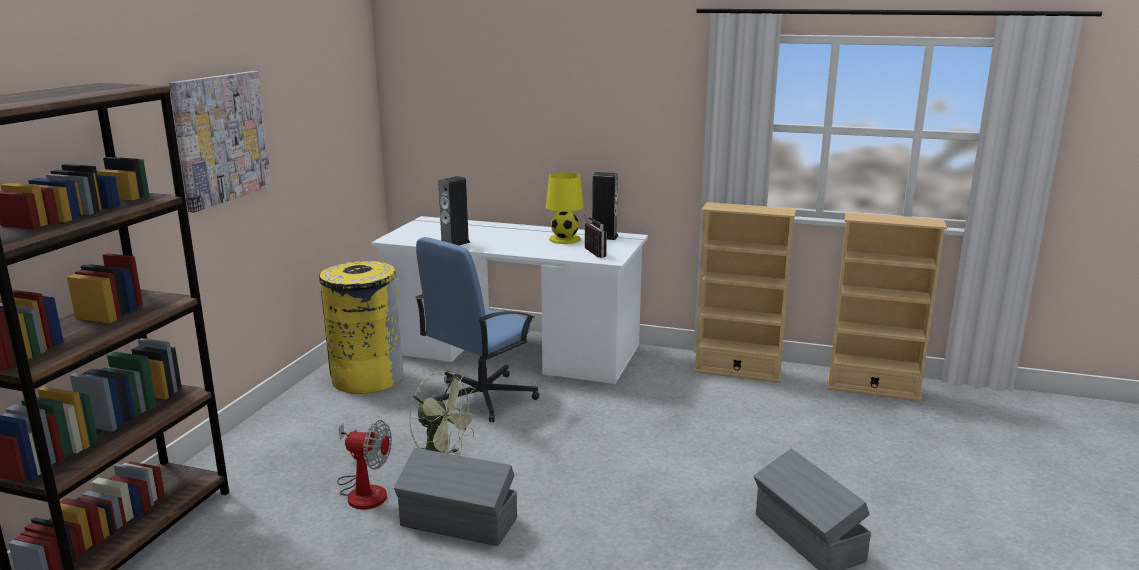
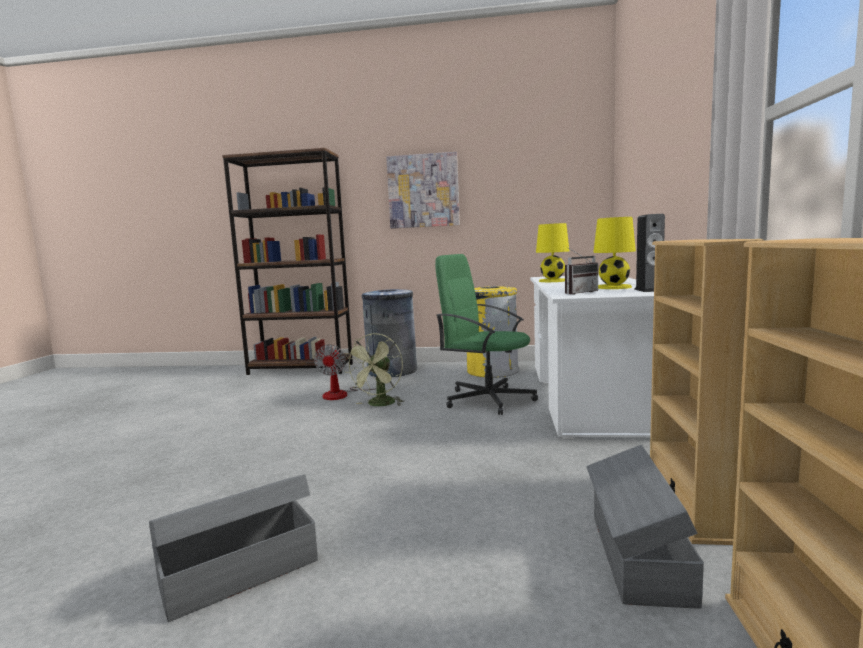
camera: 80 degrees right, 10 degrees down
(275, 446) = (392, 371): none -> grey trash can
(455, 243) = (552, 281): speaker -> yellow table lamp
(459, 523) = (302, 419): grey storage box -> grey storage box (637, 558)
(481, 398) = (487, 399): blue office chair -> green office chair

